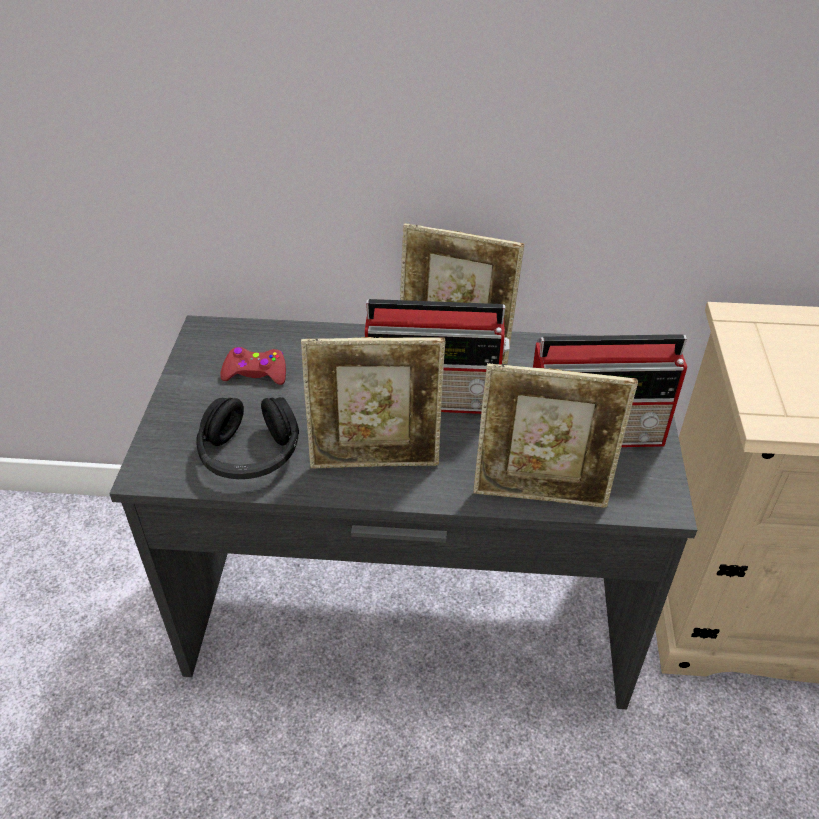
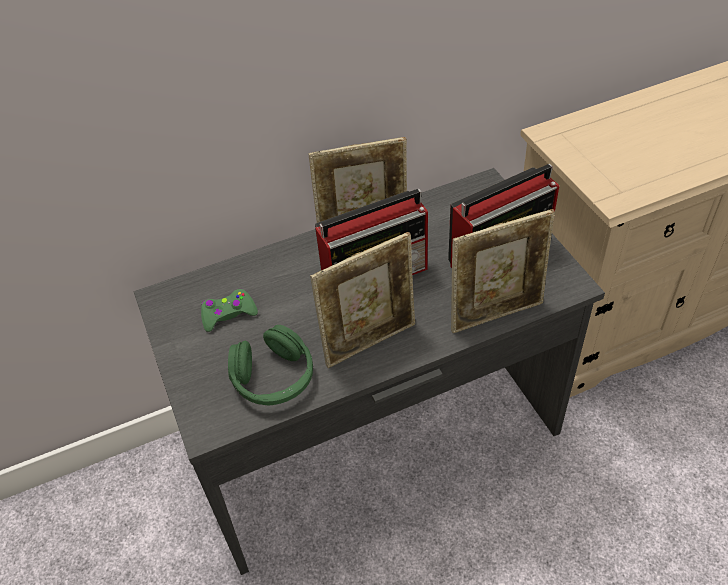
camera: 25 degrees left, 5 degrees up
(250, 453) = (274, 378): black headphones -> green headphones
(255, 373) = (228, 314): red game controller -> green game controller

